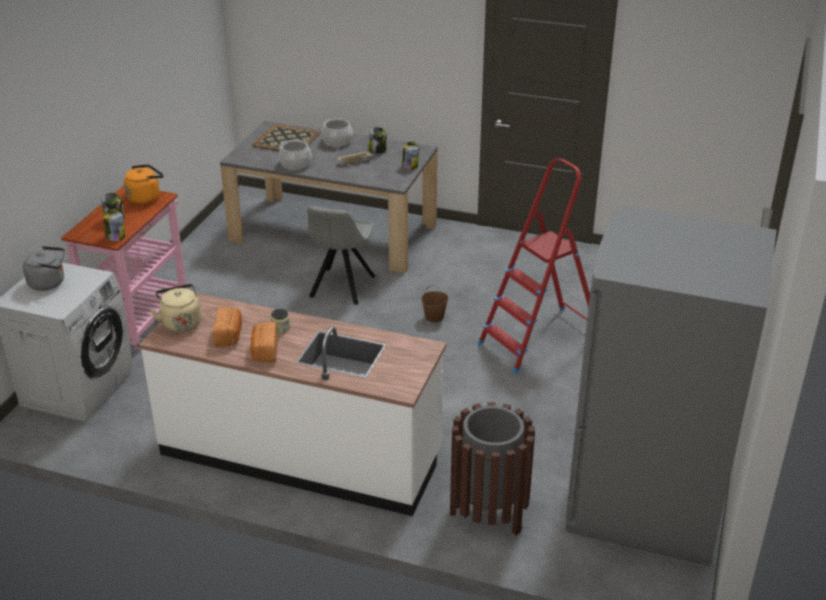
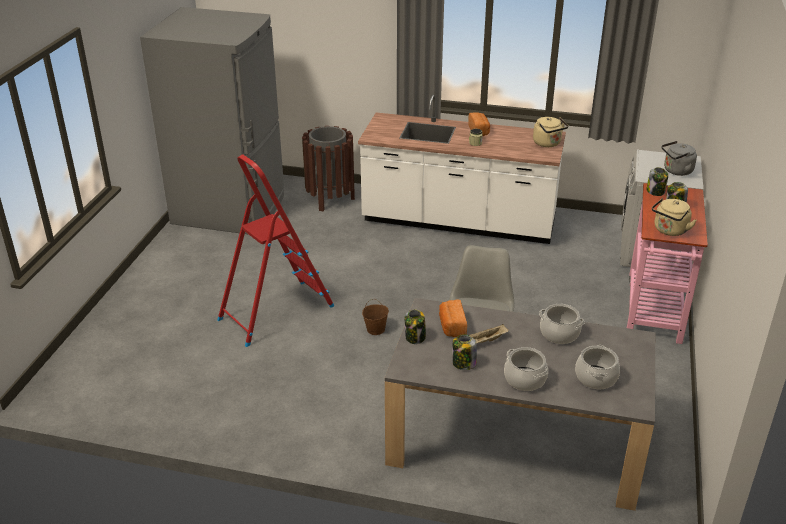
camera: 175 degrees right, 0 degrees up
(145, 197) = (669, 231): orange kettle -> beige kettle
(229, 335) = (508, 138): bread -> bread (451, 327)
(286, 140) = (595, 377): tray -> cooking pot

